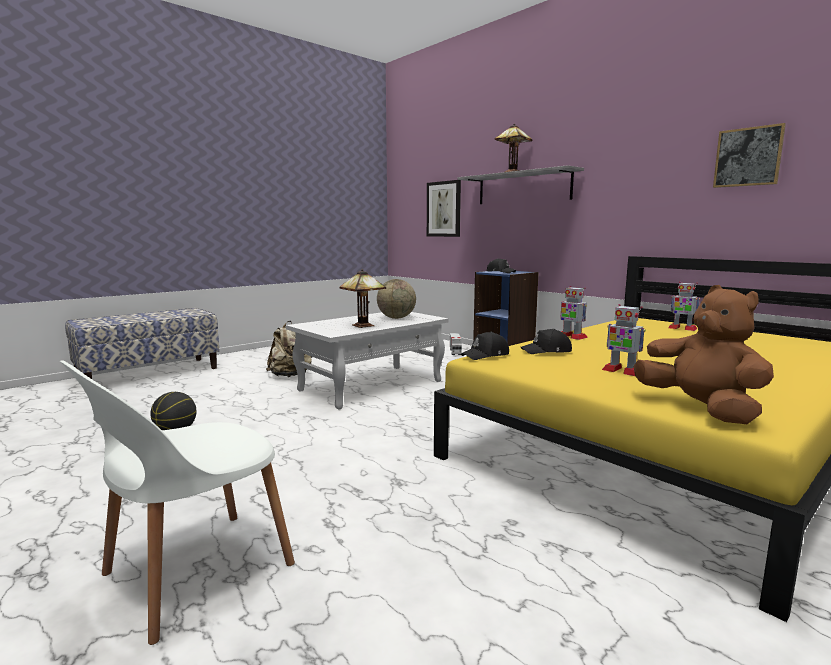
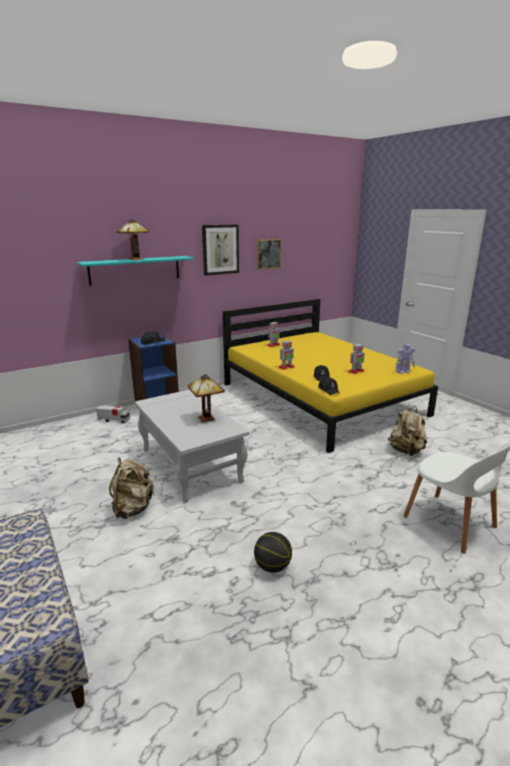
camera: 80 degrees left, 10 degrees up
(396, 318) = (178, 405): globe -> none
(444, 209) = (37, 293): picture -> picture (220, 249)
(483, 540) = (406, 451): none -> beige backpack
(523, 188) = (135, 270): grey shelf -> turquoise shelf
(700, 409) = (403, 371): brown plush toy -> toy robot

